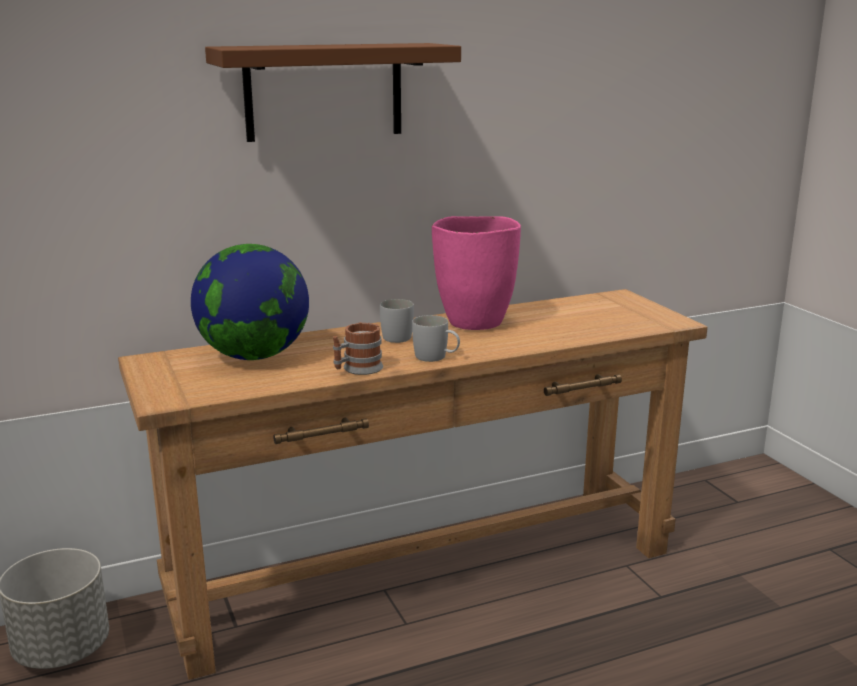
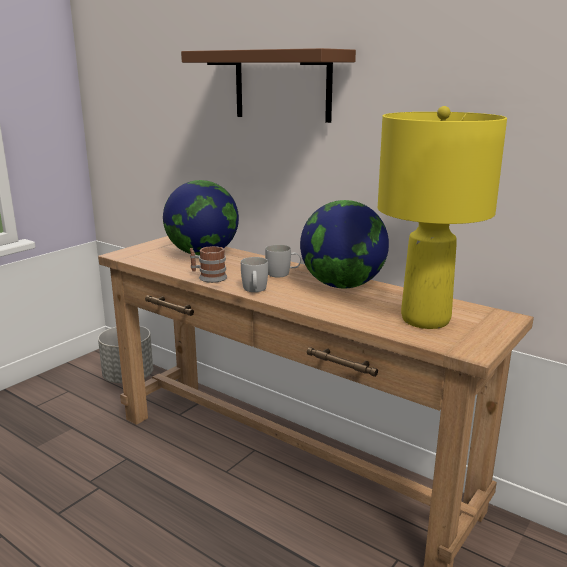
camera: 60 degrees right, 0 degrees up
(474, 322) = (342, 285): pink vase -> globe
(599, 318) = (425, 320): none -> yellow table lamp

